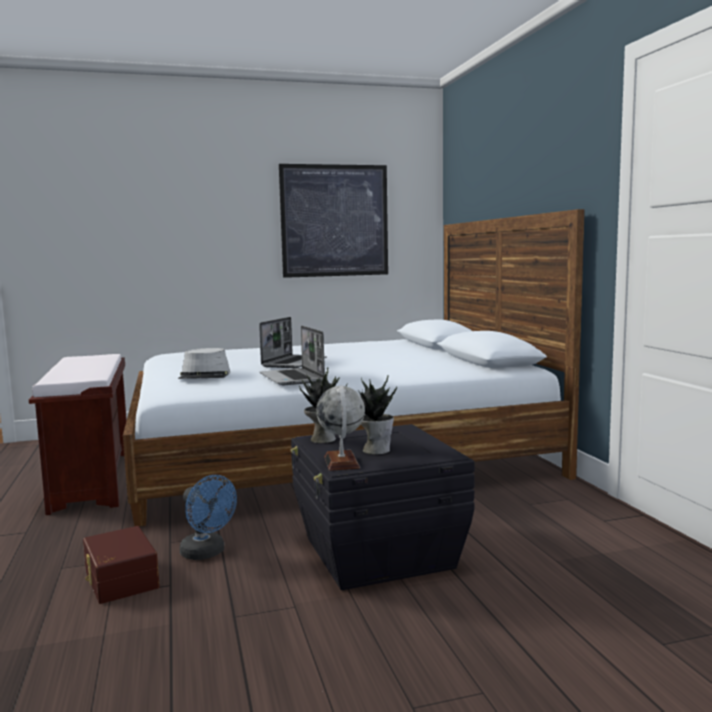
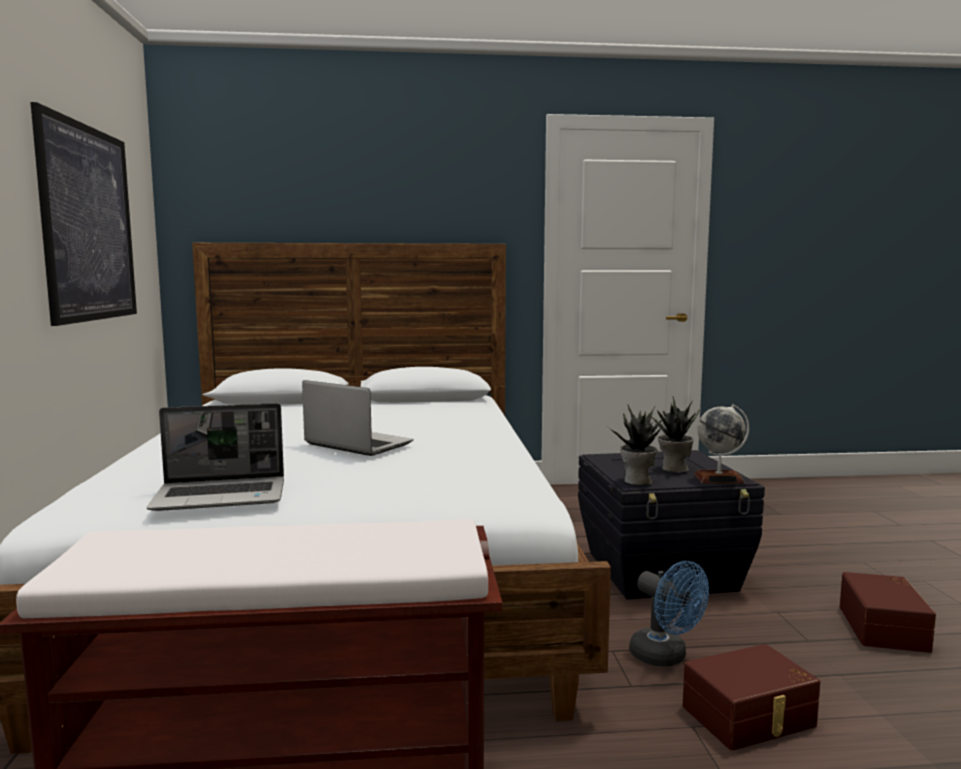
camera: 80 degrees left, 0 degrees up
(205, 375) = (410, 481): grey hat -> none
(207, 553) = (665, 657): blue fan -> blue fan turned 90 degrees clockwise
(263, 669) = (885, 628): none -> brown storage box
(293, 378) = (473, 449): laptop -> laptop (222, 496)

